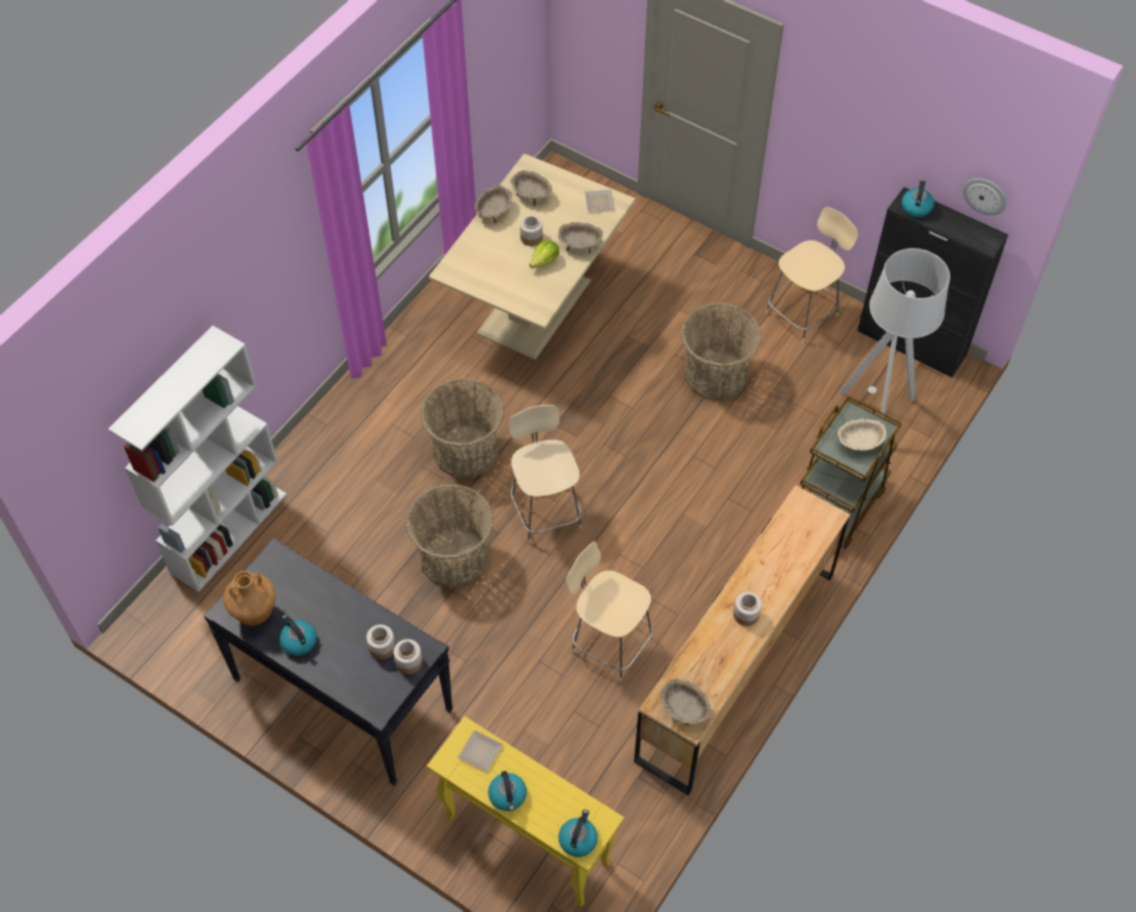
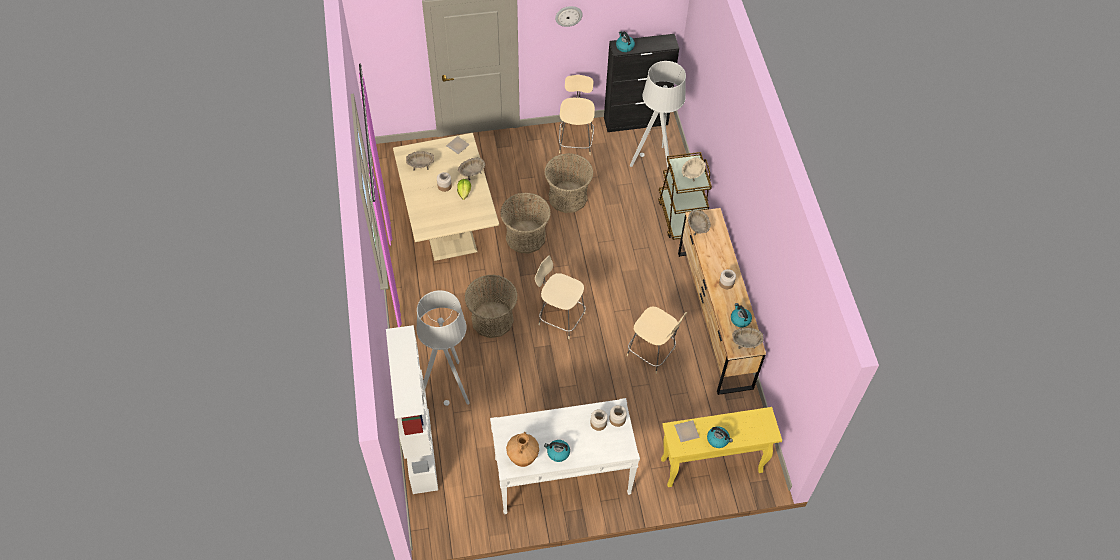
camera: 45 degrees left, 0 degrees up
(336, 487) = (449, 386): none -> grey floor lamp
(341, 695) = (562, 476): black console table -> white console table
(454, 557) = (542, 372): basket -> basket (525, 237)
(493, 212) = (411, 186): beige bowl -> beige bowl (697, 227)
(578, 839) = (764, 431): kettle -> kettle (740, 319)
(609, 642) = (652, 353): beige chair -> beige chair turned 135 degrees counterclockwise
(985, 195) = (656, 20): wall clock -> wall clock (568, 15)

